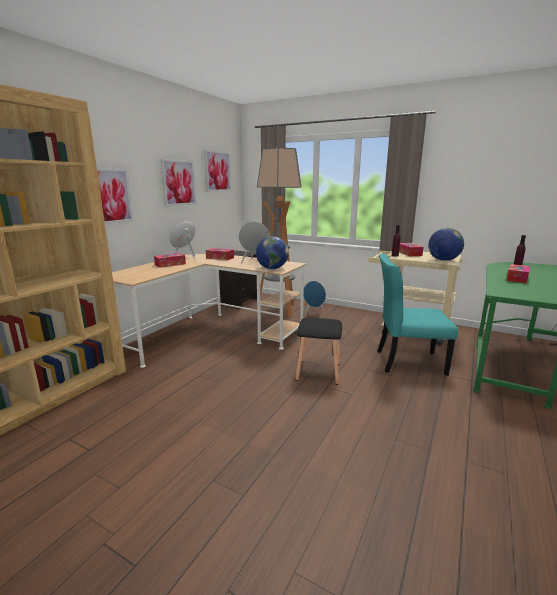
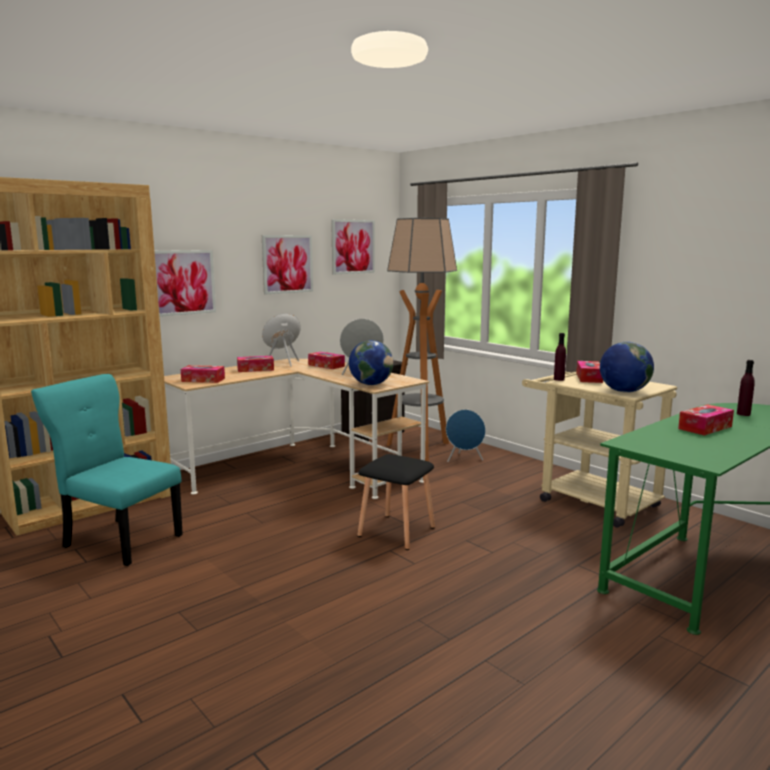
camera: 20 degrees right, 5 degrees down
(138, 276) = (203, 380): none -> tissue box
(406, 362) = (536, 540): turquoise chair -> turquoise chair (120, 540)

